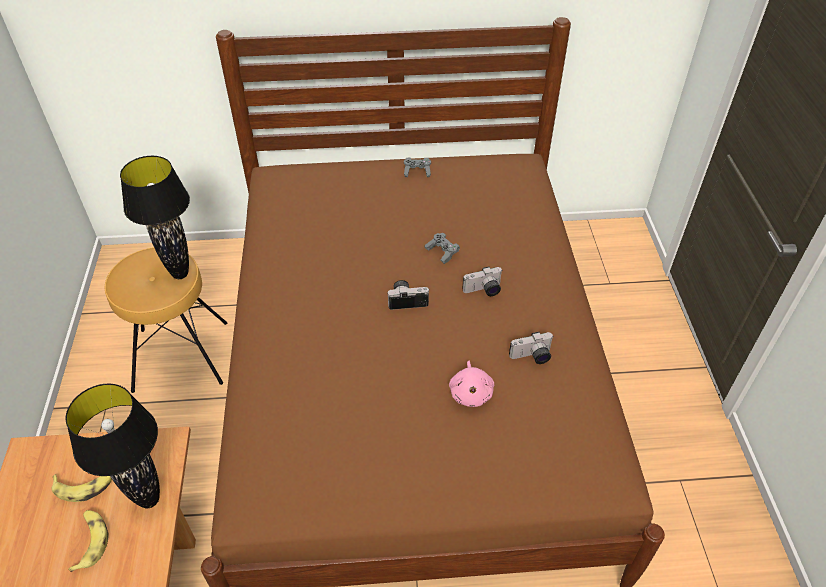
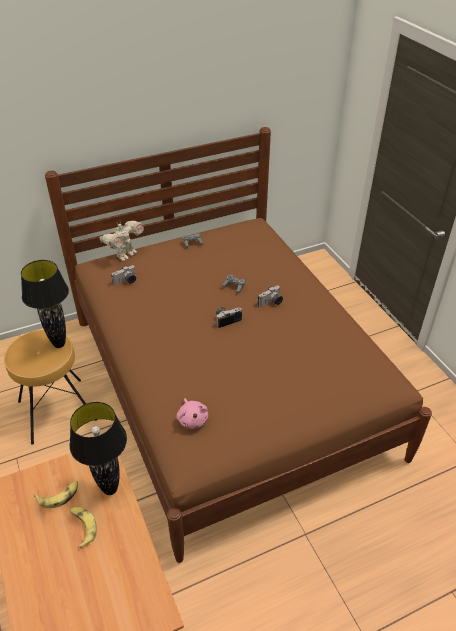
camera: 20 degrees left, 5 degrees down
(319, 167) = (125, 254): none -> toy robot
(471, 392) = (293, 361): pink plush toy -> pink plush toy (192, 419)
(532, 357) = (319, 332): camera -> camera (126, 281)

